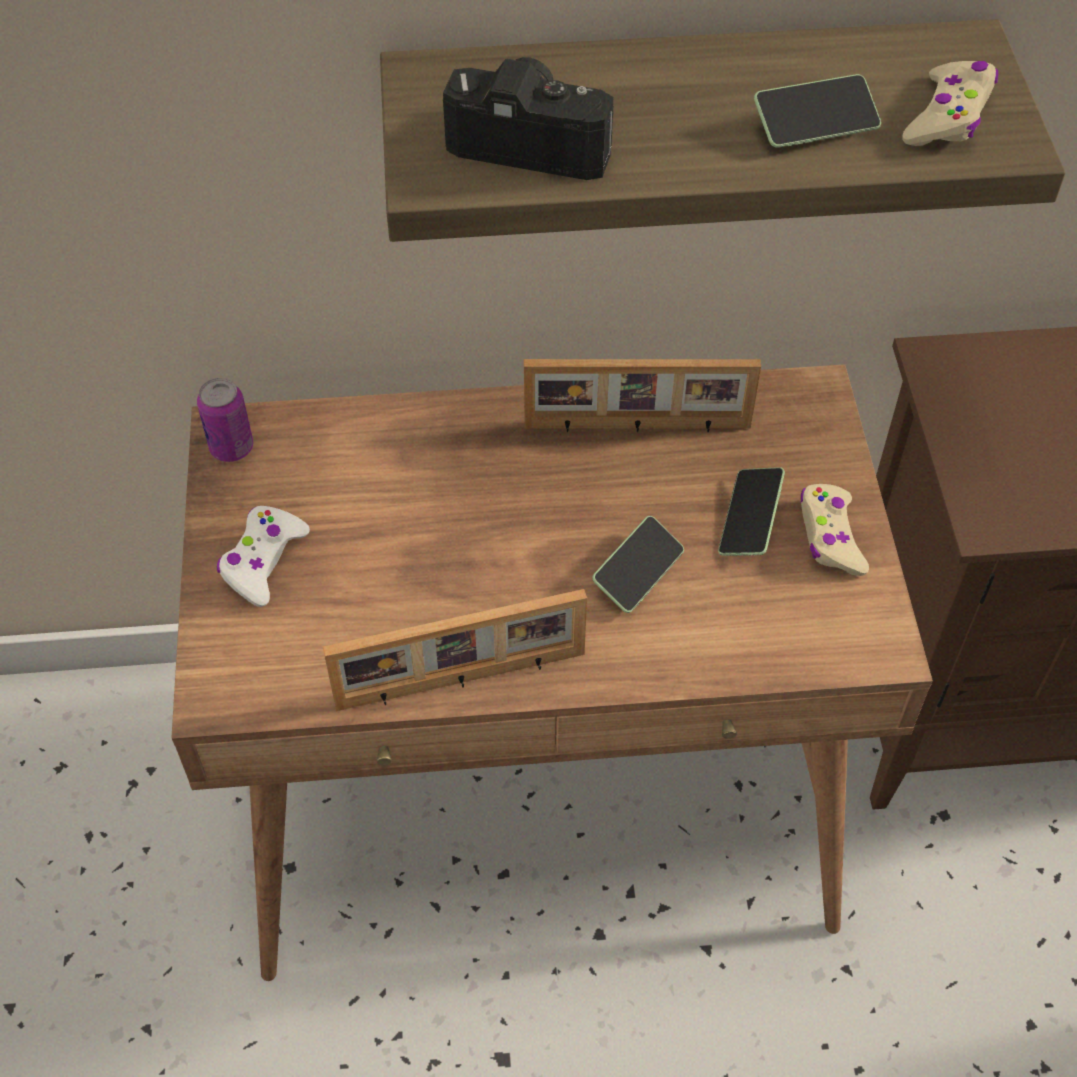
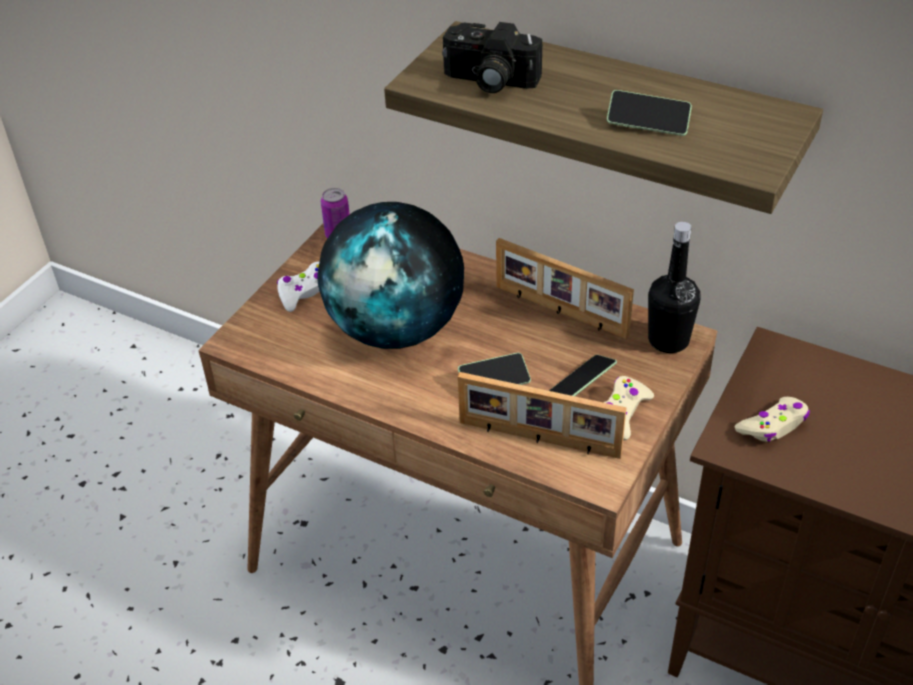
camera: 35 degrees right, 10 degrees down
(441, 557) = (396, 329): none -> globe
(461, 681) = (355, 389): picture frame -> picture frame (538, 440)
(534, 140) = (488, 81): camera -> camera turned 150 degrees clockwise
(801, 406) = (668, 340): none -> black bottle
(948, 116) = (732, 144): beige game controller -> beige game controller (773, 426)

